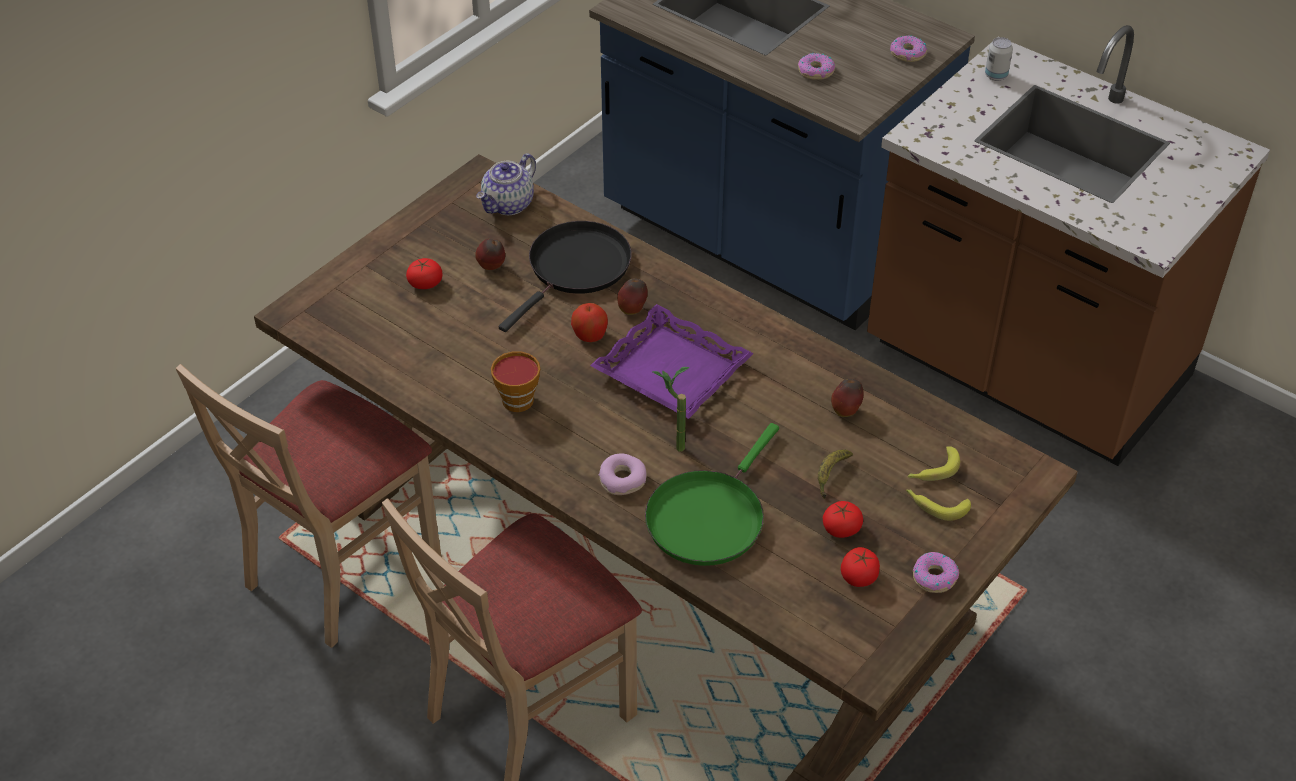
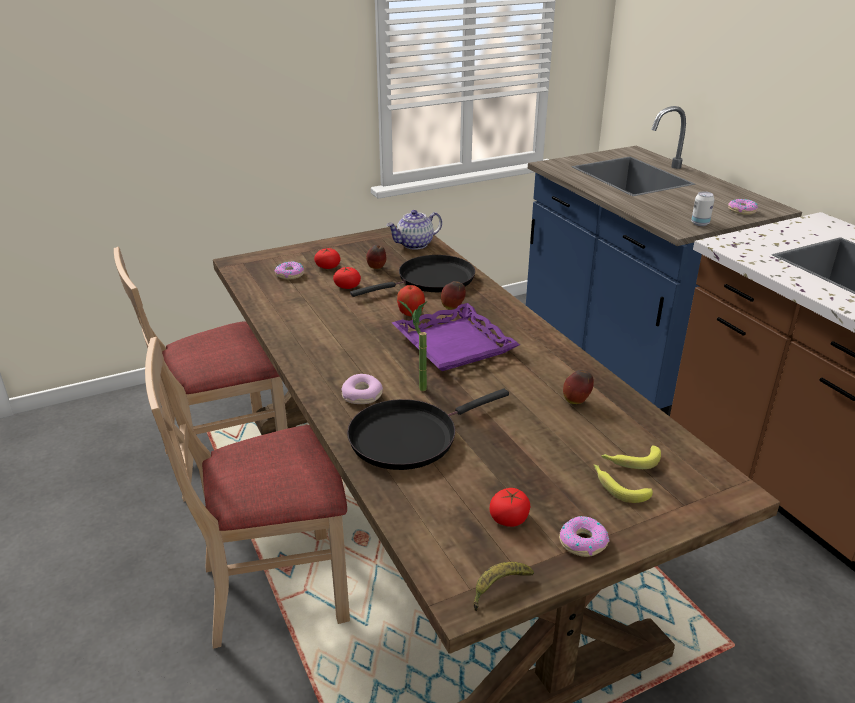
camera: 25 degrees right, 15 degrees down
(515, 398) = (329, 332): cup -> none
(708, 517) = (409, 437): green frying pan -> black frying pan
(815, 71) = (664, 207): donut -> donut (290, 274)
(831, 475) = (534, 439): banana -> banana (498, 588)
(841, 528) = (517, 478): tomato -> tomato (347, 286)
(996, 76) = (808, 228): can -> can (700, 223)

